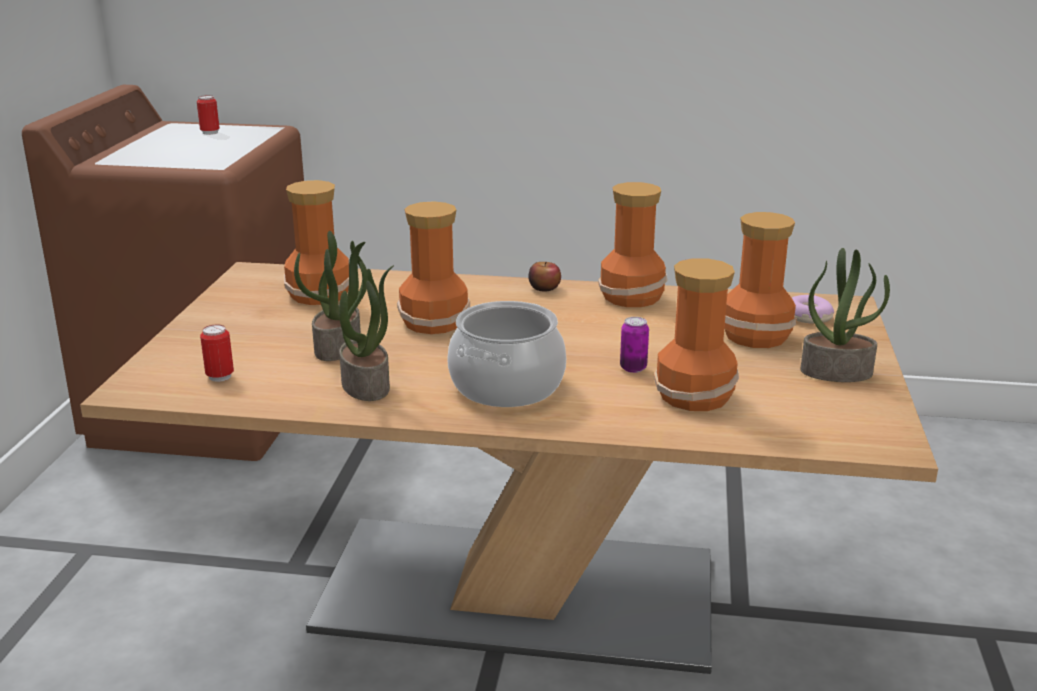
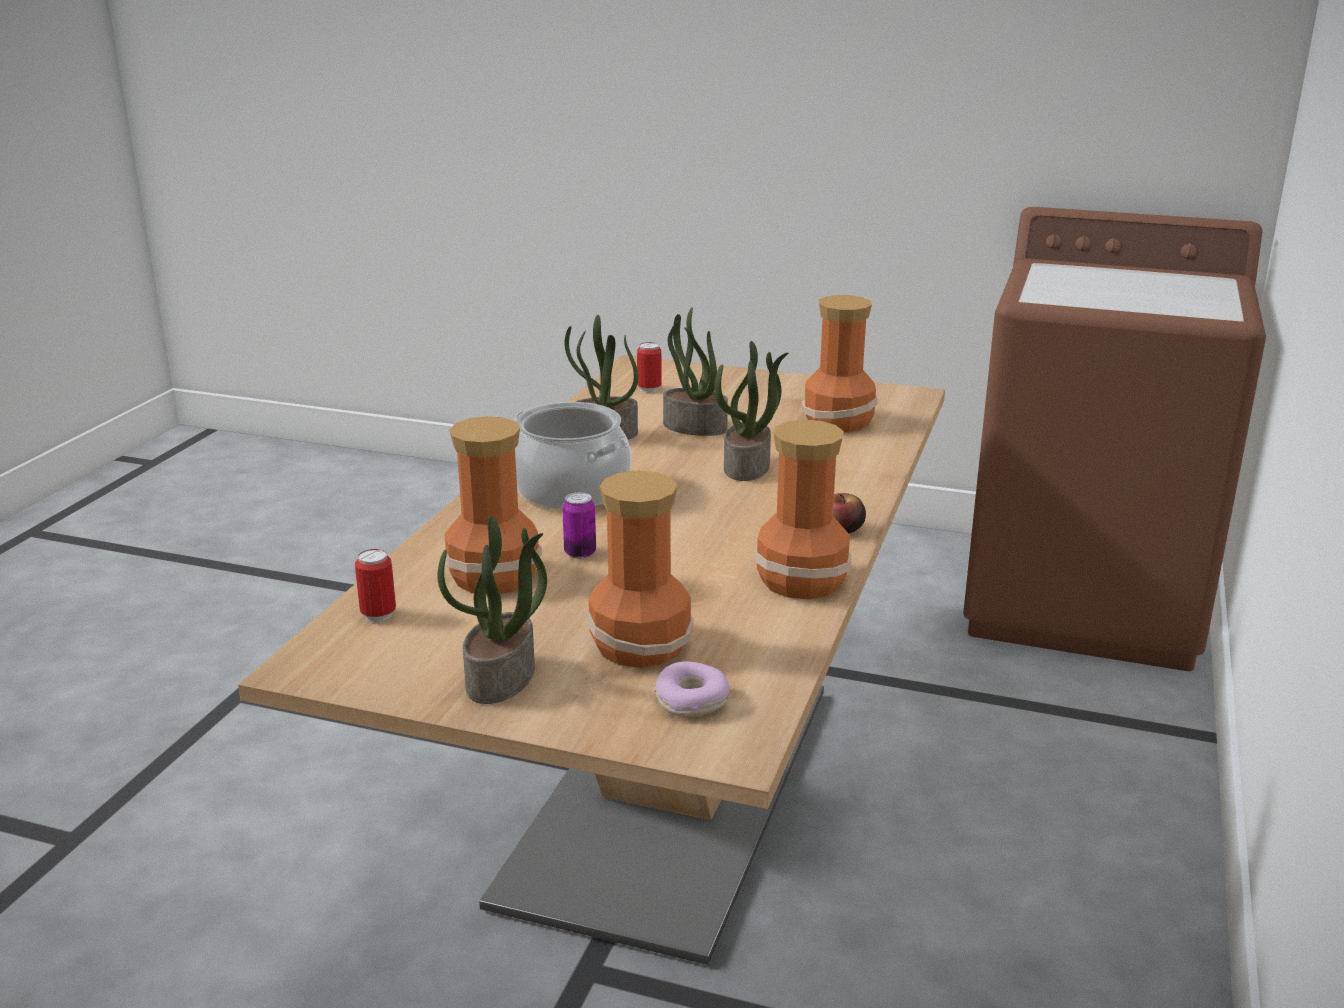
camera: 100 degrees right, 0 degrees up
(210, 133) = (1190, 293): can -> can (378, 615)
(435, 321) = (747, 467): vase -> potted plant

